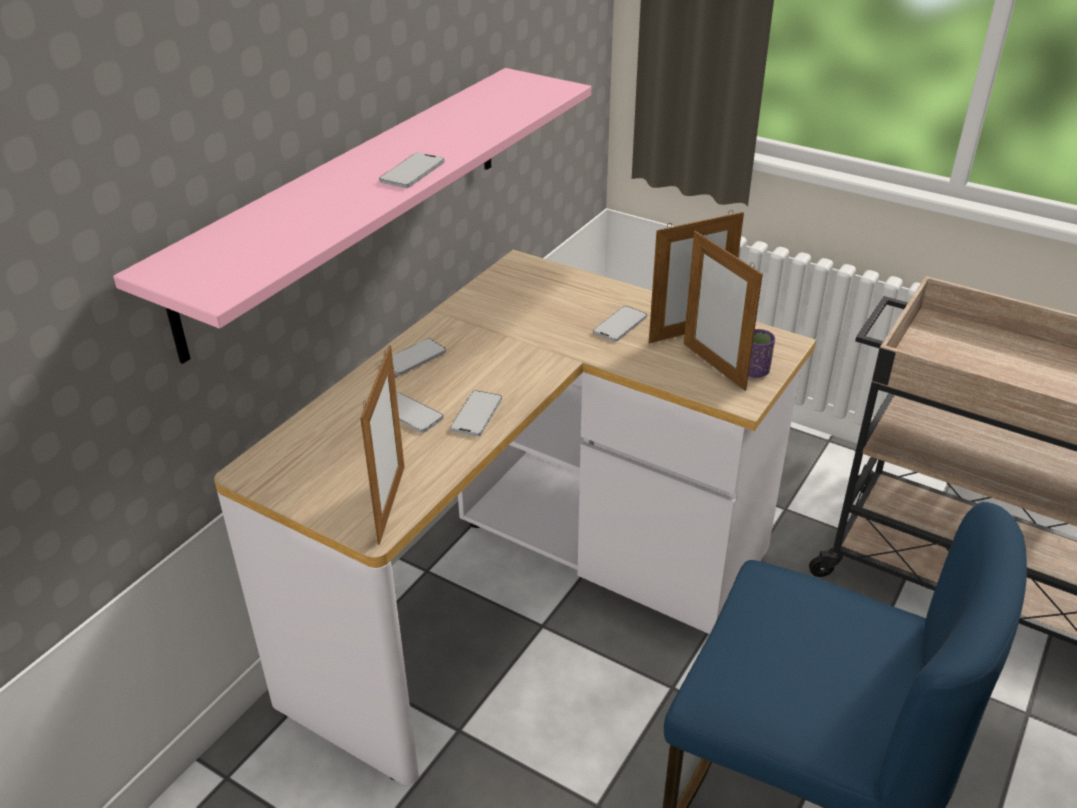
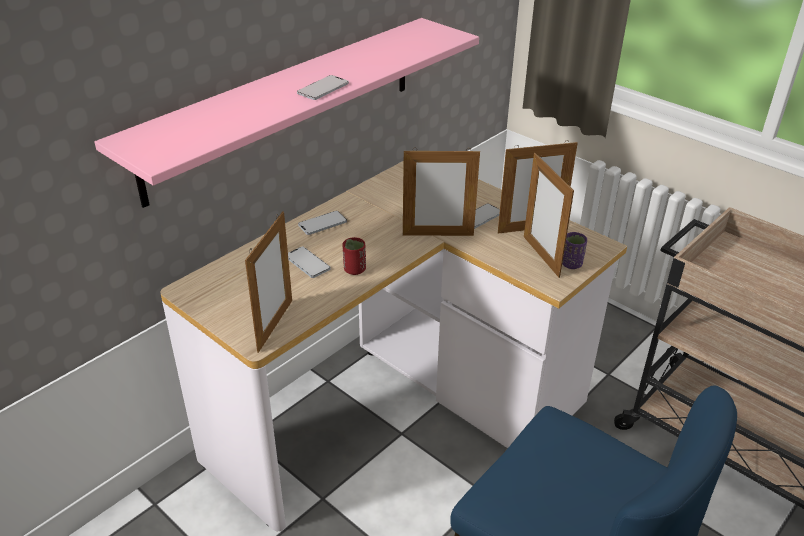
camera: 10 degrees right, 0 degrees up
(476, 414) = (354, 270): phone -> red cup
(572, 354) = (438, 235): none -> picture frame

